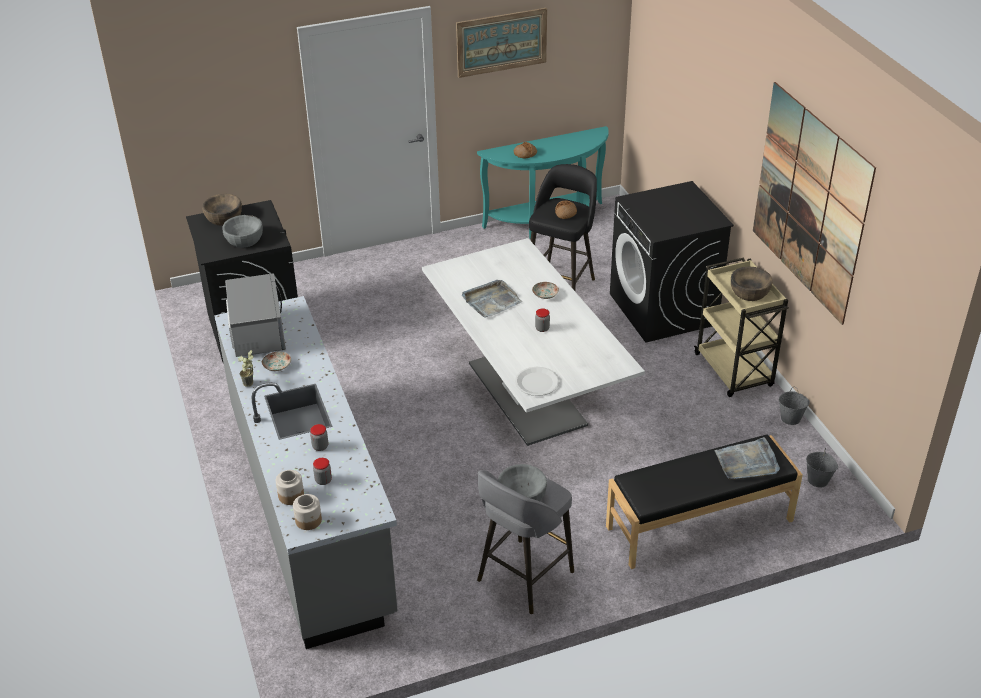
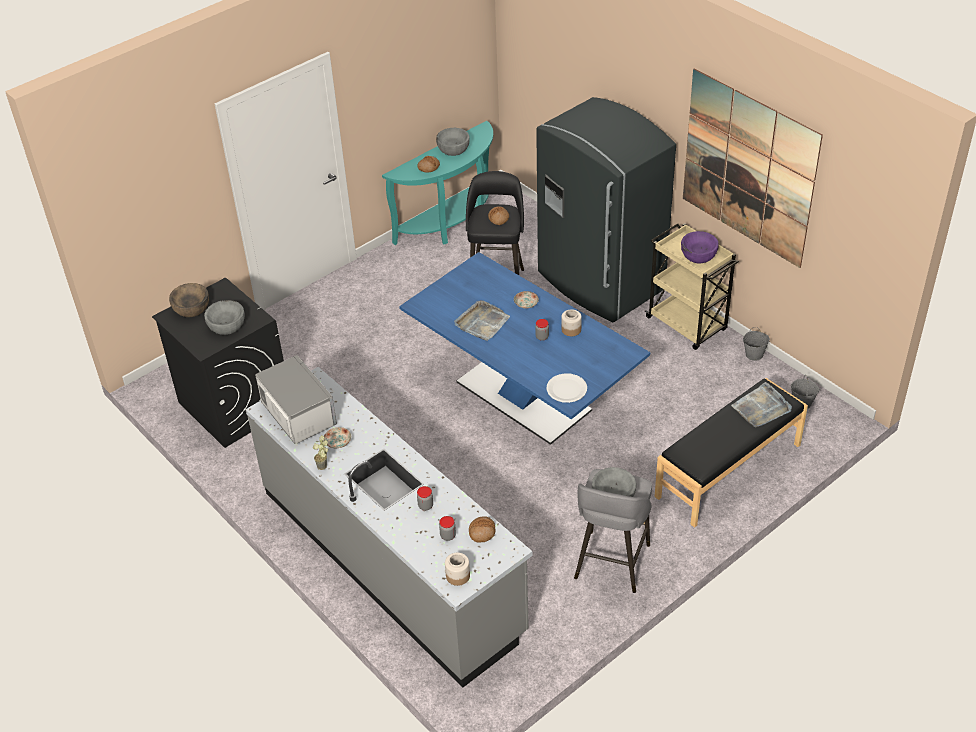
camera: 20 degrees left, 5 degrees up
(290, 496) = (428, 558): jar -> jar (571, 330)
(358, 487) = (482, 532): none -> bread
(501, 42) = (392, 68): picture -> none
(526, 394) = (523, 397): white dining table -> blue dining table
(558, 143) = (453, 149): none -> grey bowl
(663, 309) = (599, 283): black washing machine -> grey fridge
(749, 292) = (698, 255): brown bowl -> purple bowl

